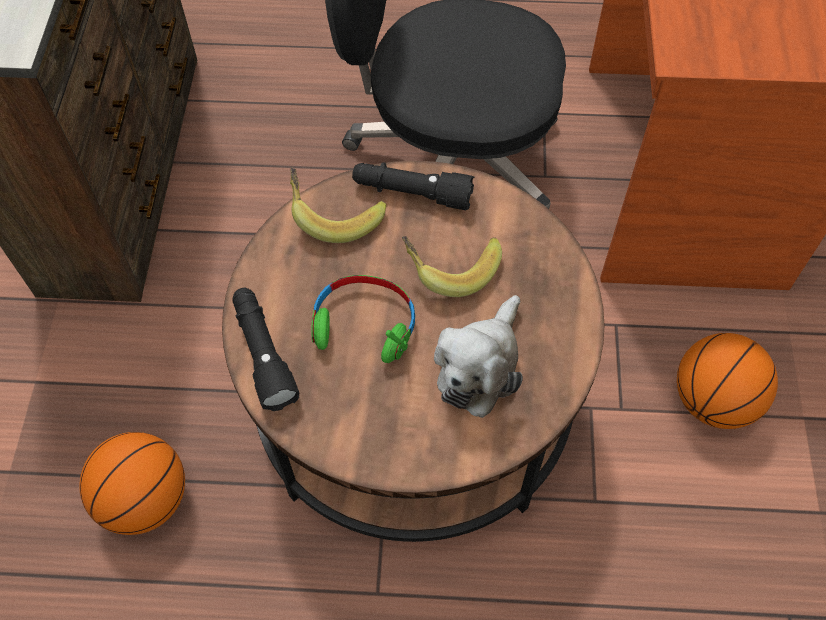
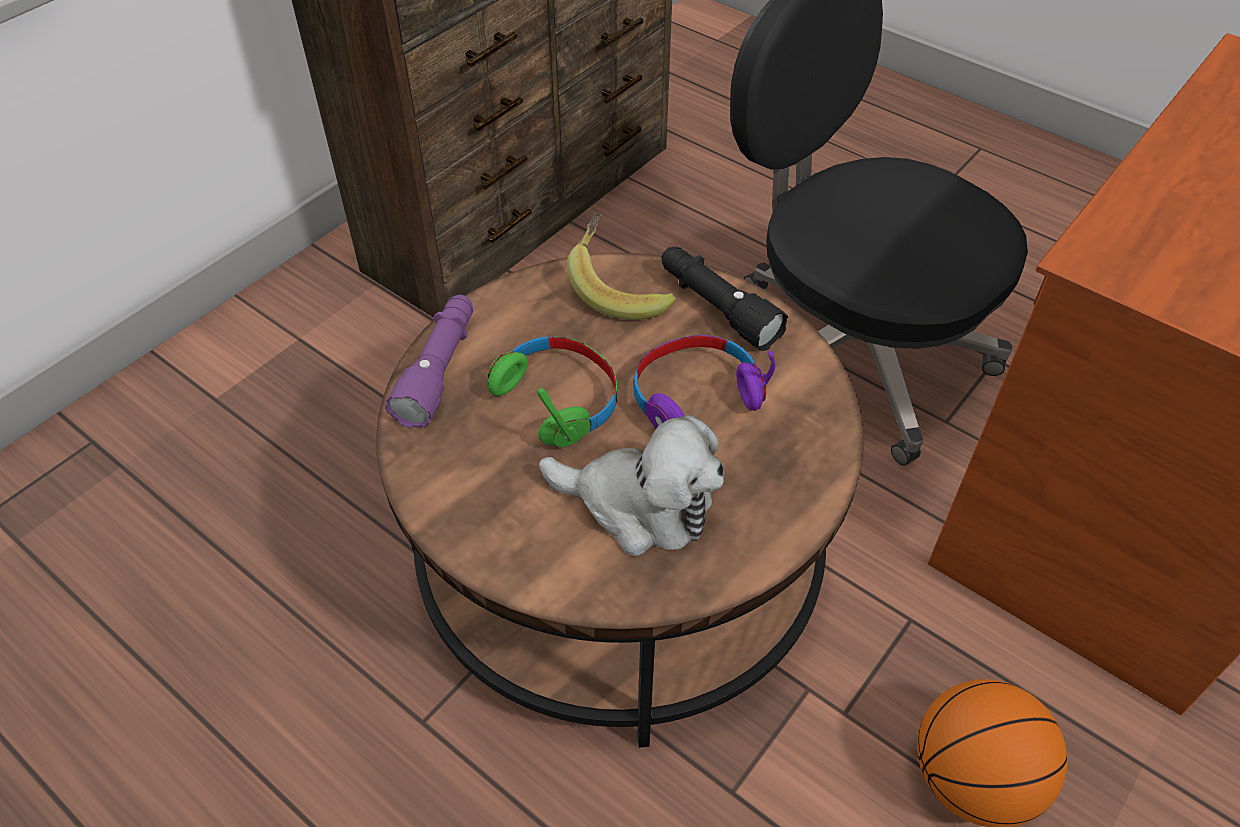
camera: 35 degrees right, 10 degrees down
(145, 499) = (297, 491): basketball -> none
(263, 353) = (439, 370): black flashlight -> purple flashlight
(450, 267) = (695, 395): banana -> purple headphones
(480, 366) = (640, 505): plush toy -> plush toy turned 135 degrees counterclockwise

